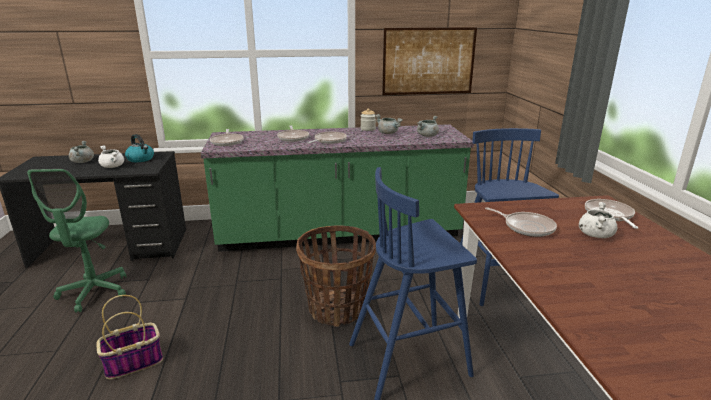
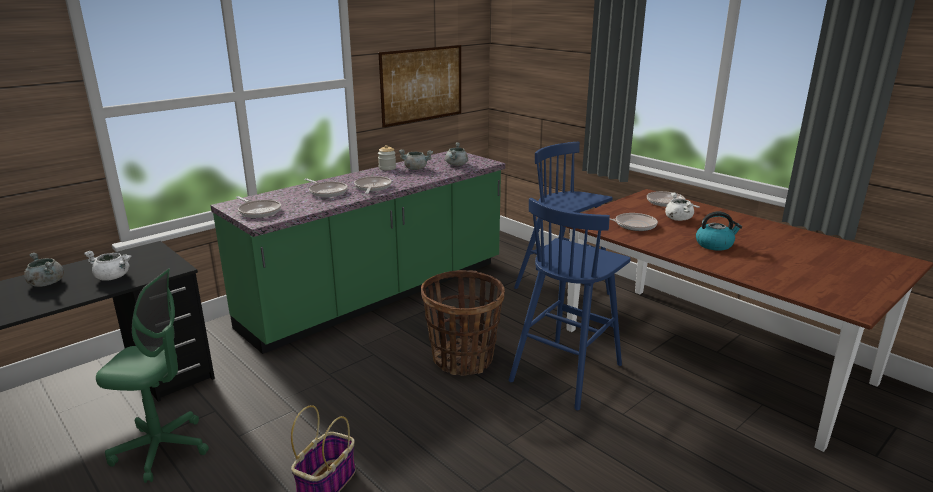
camera: 35 degrees left, 0 degrees up
(94, 292) = (161, 449): green office chair -> green office chair turned 45 degrees counterclockwise
(141, 159) = (134, 260): kettle -> kettle (714, 245)

